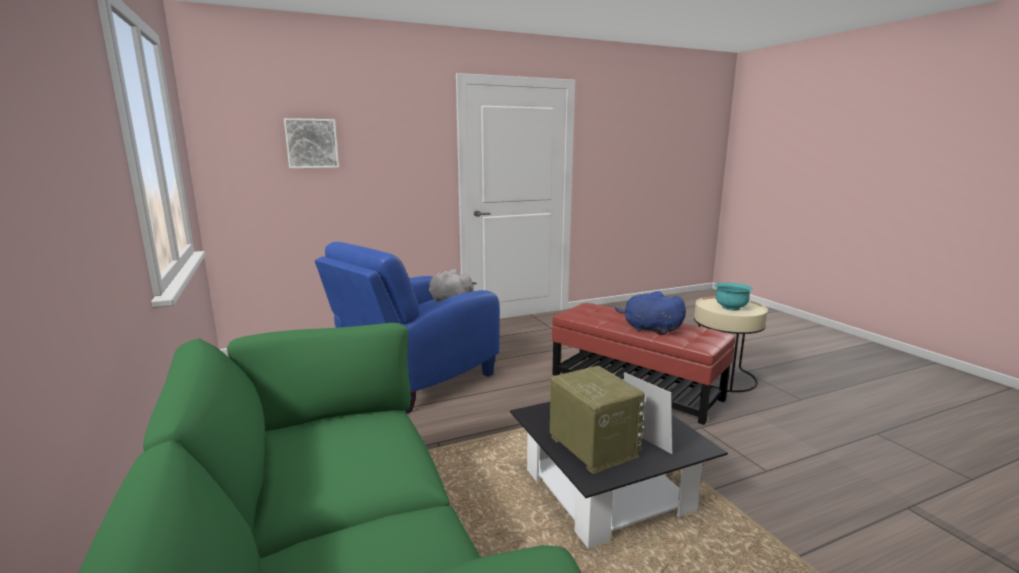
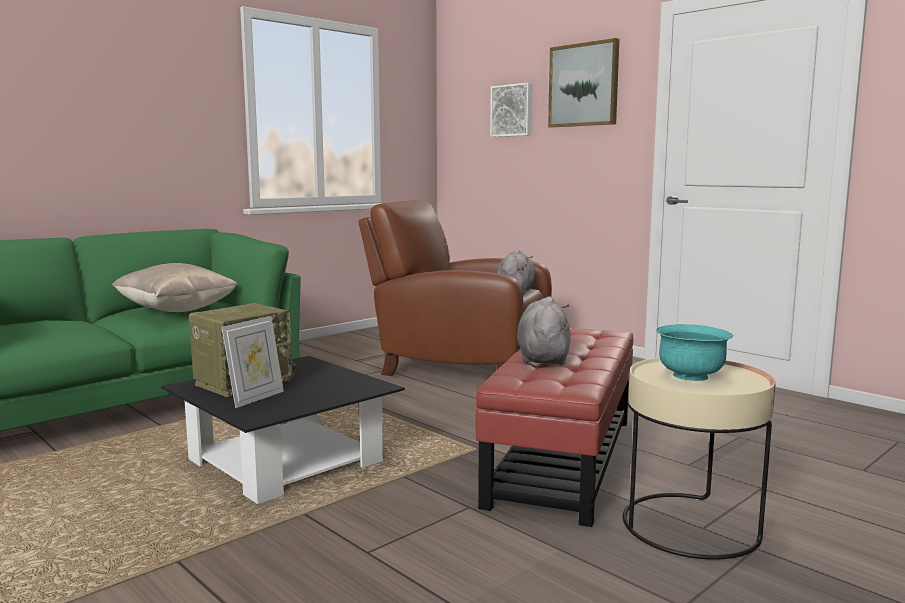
camera: 70 degrees right, 5 degrees down
(353, 452) = (176, 311): none -> beige pillow
(392, 127) = (584, 85): none -> picture
(415, 380) = (458, 367): blue armchair -> brown armchair
(649, 329) = (543, 357): blue plush toy -> grey plush toy

